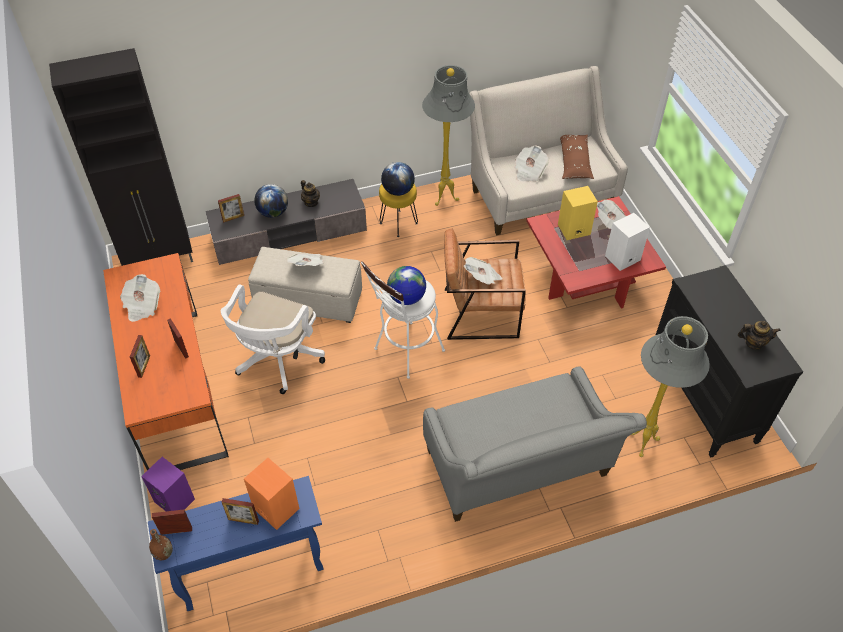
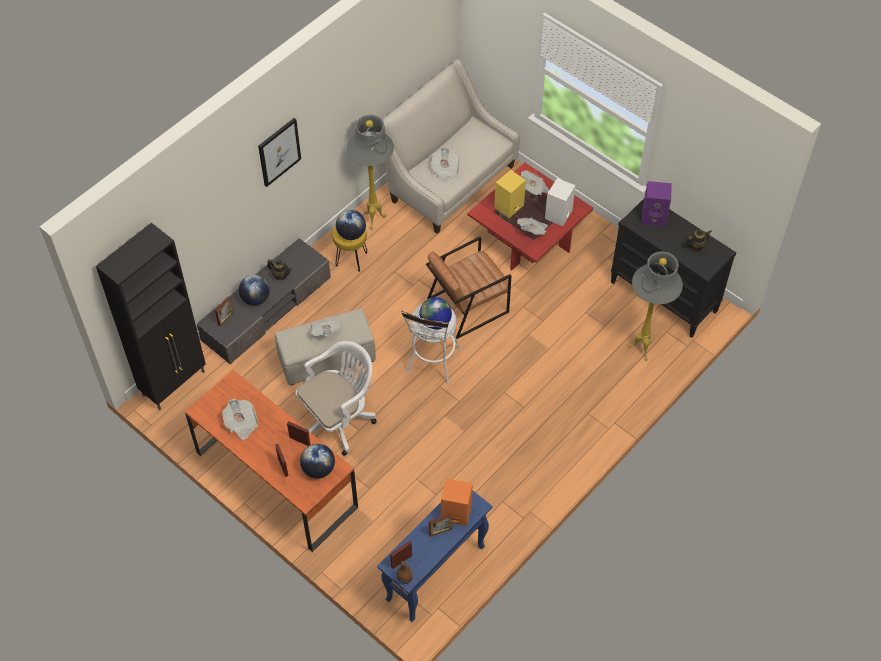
camera: 30 degrees left, 5 degrees up
(175, 386) = (318, 469): none -> globe
(176, 500) = (343, 557): purple speaker -> purple speaker (654, 216)
(277, 361) = (339, 419): white office chair -> white office chair turned 120 degrees counterclockwise
(333, 55) = (279, 151): none -> picture
(482, 278) = (467, 279): newspaper -> newspaper (533, 231)
(519, 471) = (572, 411): grey sofa -> none
(574, 162) = (474, 146): brown pillow -> none

